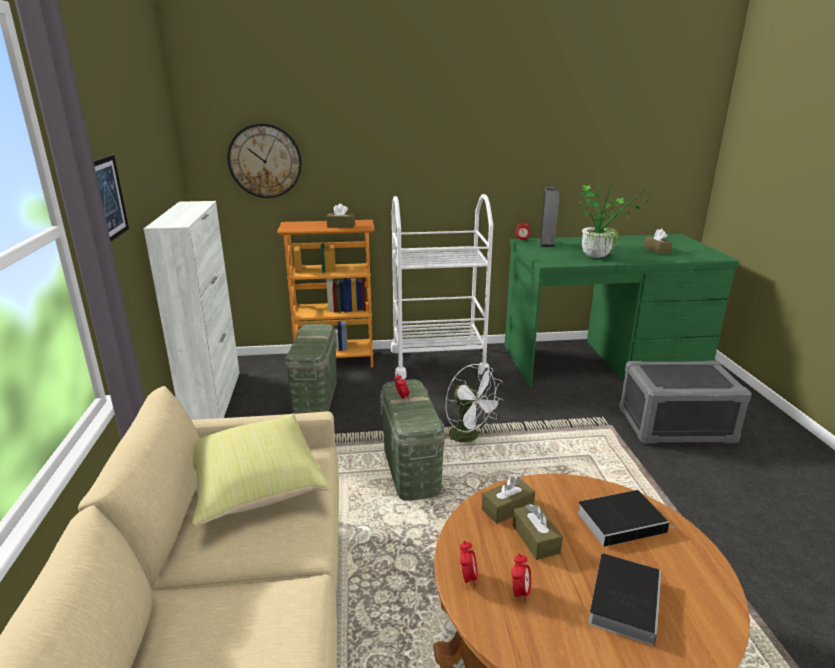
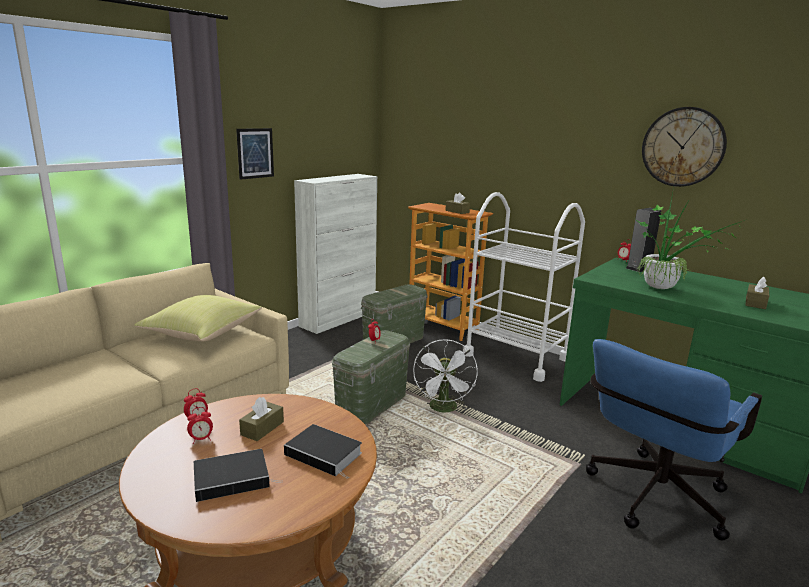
camera: 45 degrees right, 5 degrees down
(265, 161) = (426, 153): wall clock -> wall clock (683, 147)
(507, 508) = (284, 409): brown tissue box -> none
(675, 426) = (651, 500): grey storage box -> blue office chair

